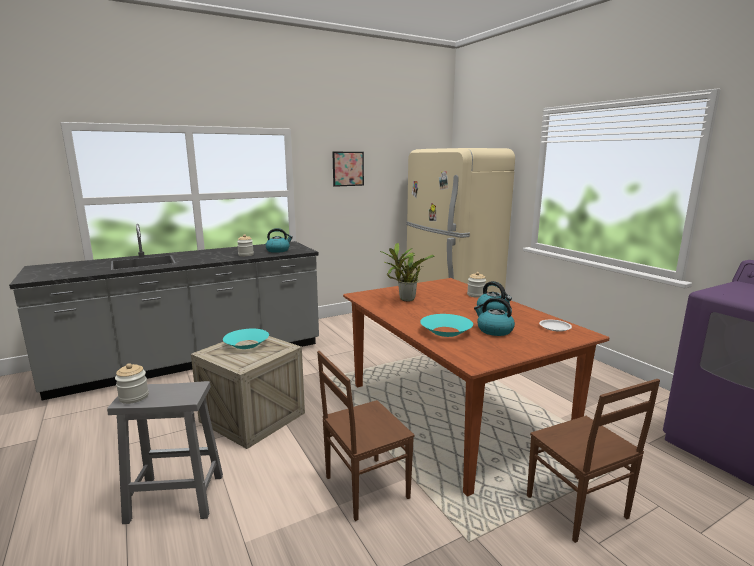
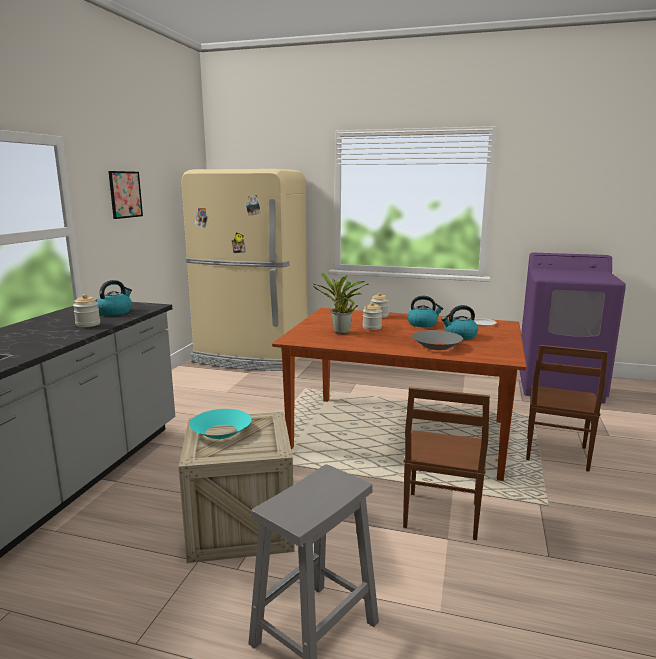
camera: 45 degrees left, 0 degrees up
(134, 397) = (297, 513): jar -> jar (372, 327)
(445, 331) = (436, 346): turquoise bowl -> grey bowl
(576, 509) = (555, 454): brown chair -> brown chair turned 90 degrees clockwise

